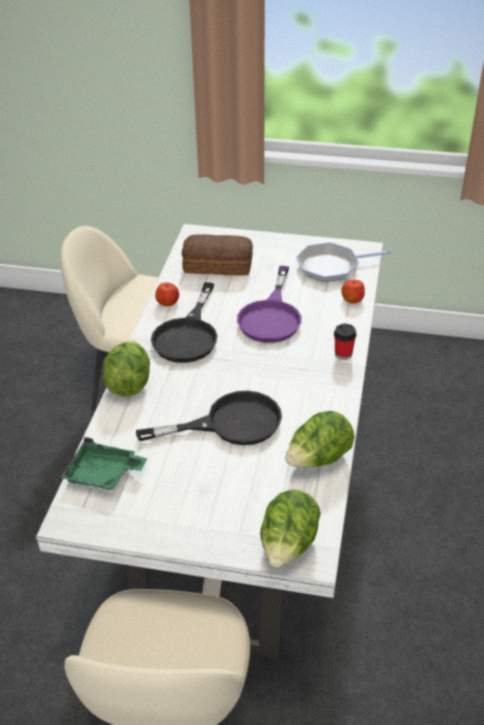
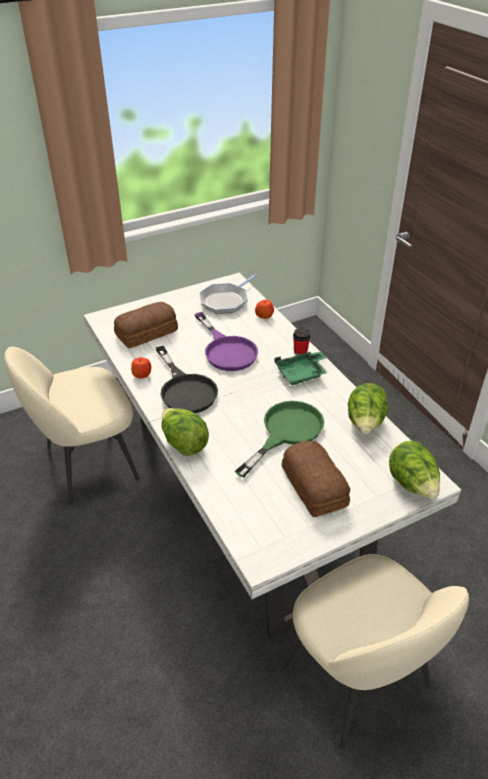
camera: 40 degrees left, 0 degrees up
(103, 474) = (245, 515): green tray -> green tray (301, 374)
(194, 487) = (314, 485): none -> bread
(230, 423) = (286, 432): black frying pan -> green frying pan

